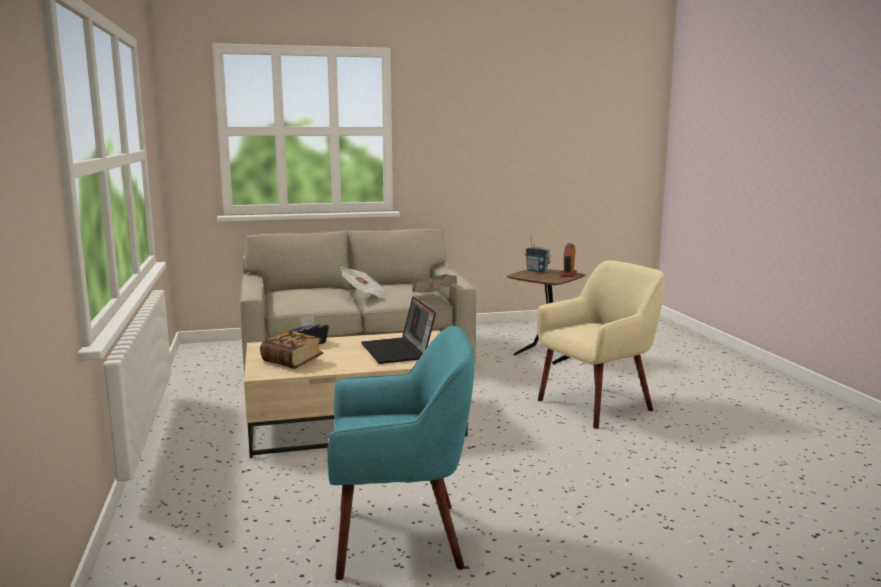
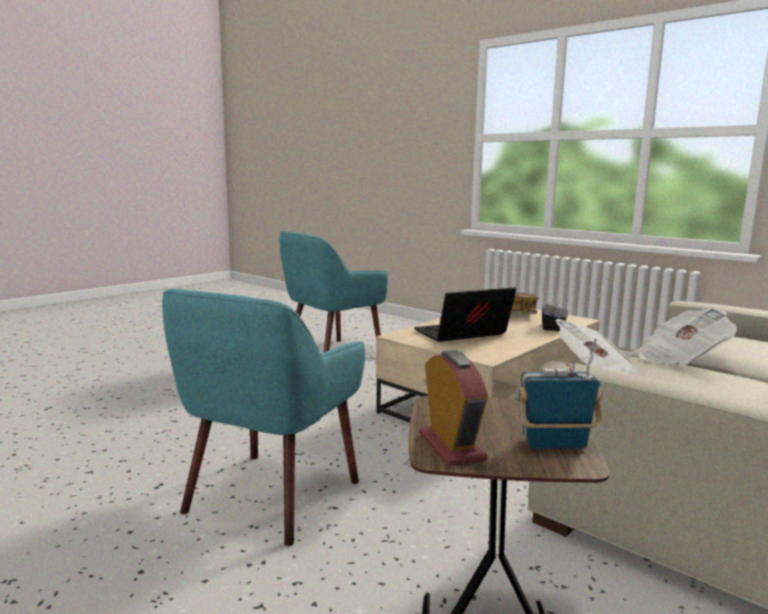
camera: 145 degrees right, 0 degrees up
(398, 351) = (461, 334): laptop -> laptop turned 60 degrees counterclockwise
(596, 405) = (270, 496): beige armchair -> turquoise armchair

